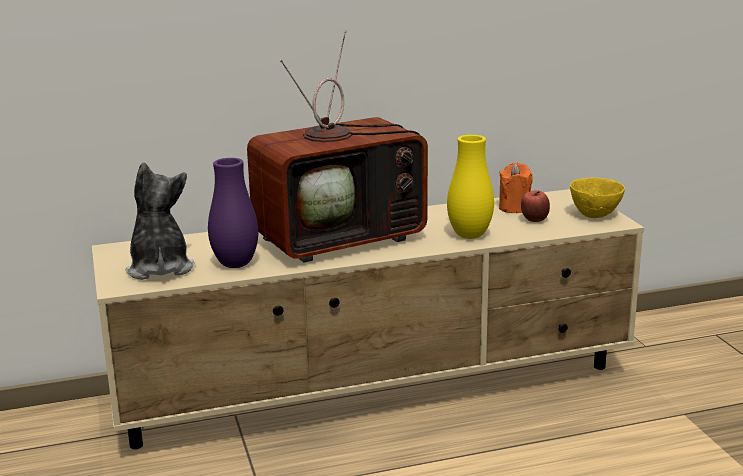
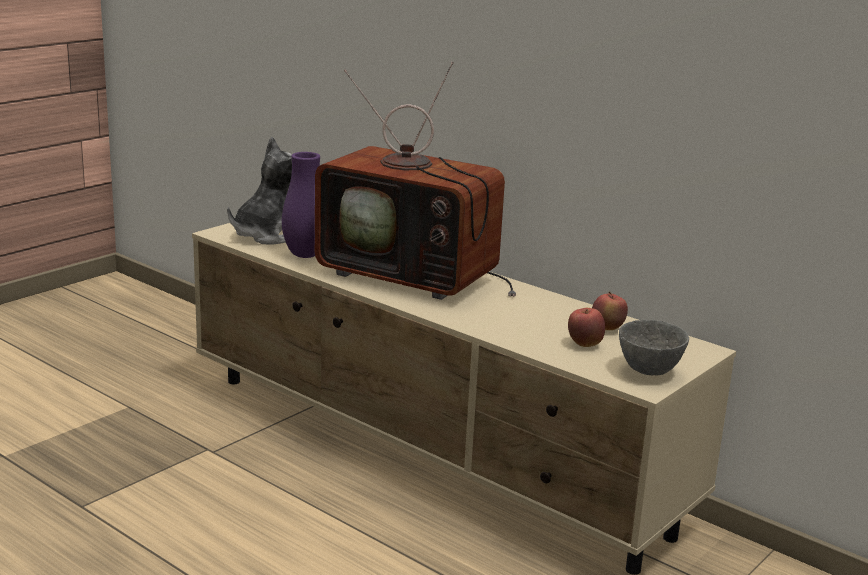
camera: 55 degrees right, 0 degrees up
(469, 235) = (495, 323): yellow vase -> none
(514, 208) = (607, 329): orange candle -> apple
(595, 215) = (650, 371): yellow bowl -> grey bowl

